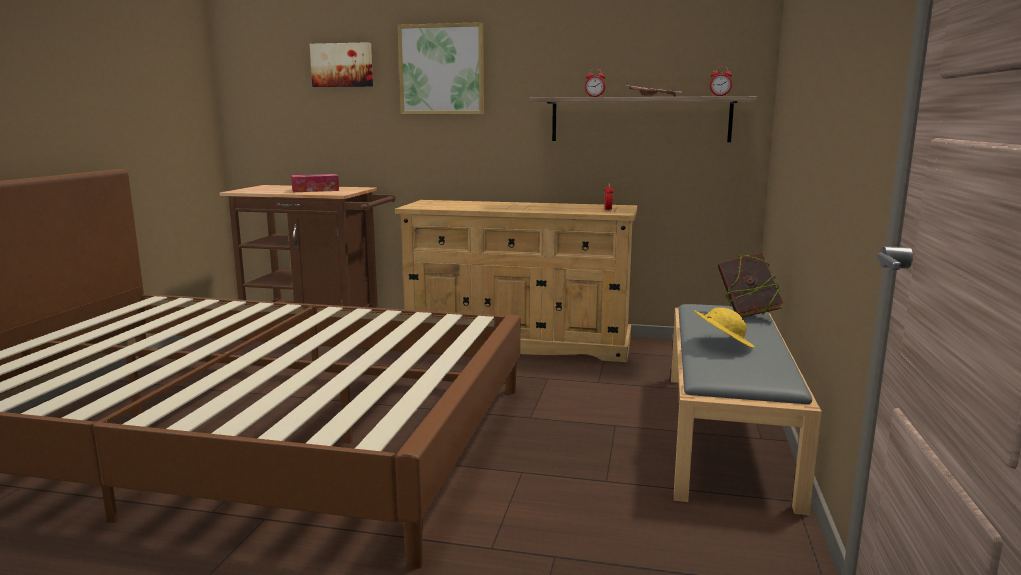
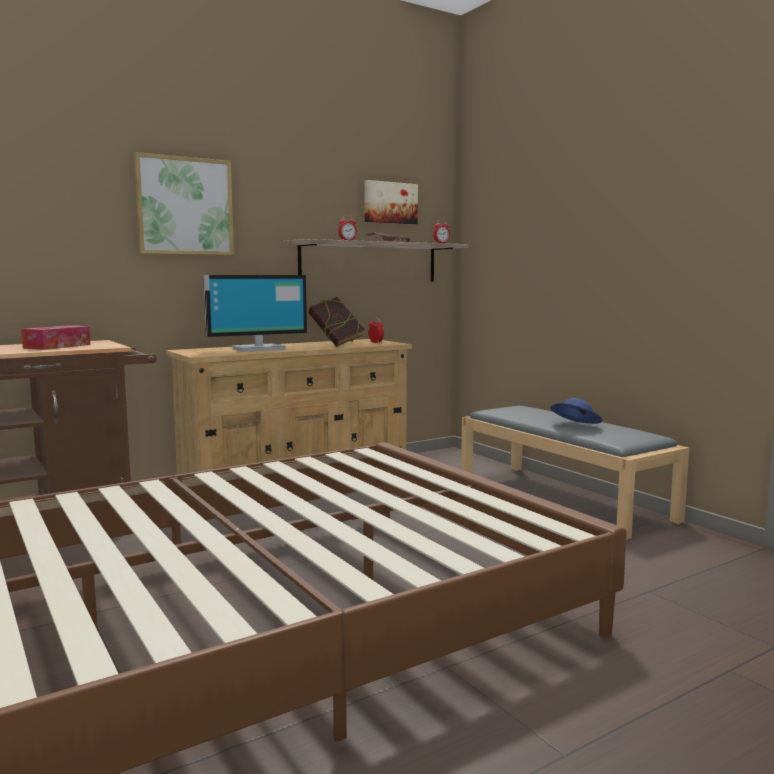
camera: 45 degrees left, 5 degrees down
(342, 65) = (56, 192): picture -> picture (390, 203)
(479, 206) = (258, 349): none -> monitor
(722, 344) = (574, 426): yellow hat -> blue hat
(747, 314) = (529, 409): book -> book (336, 344)

